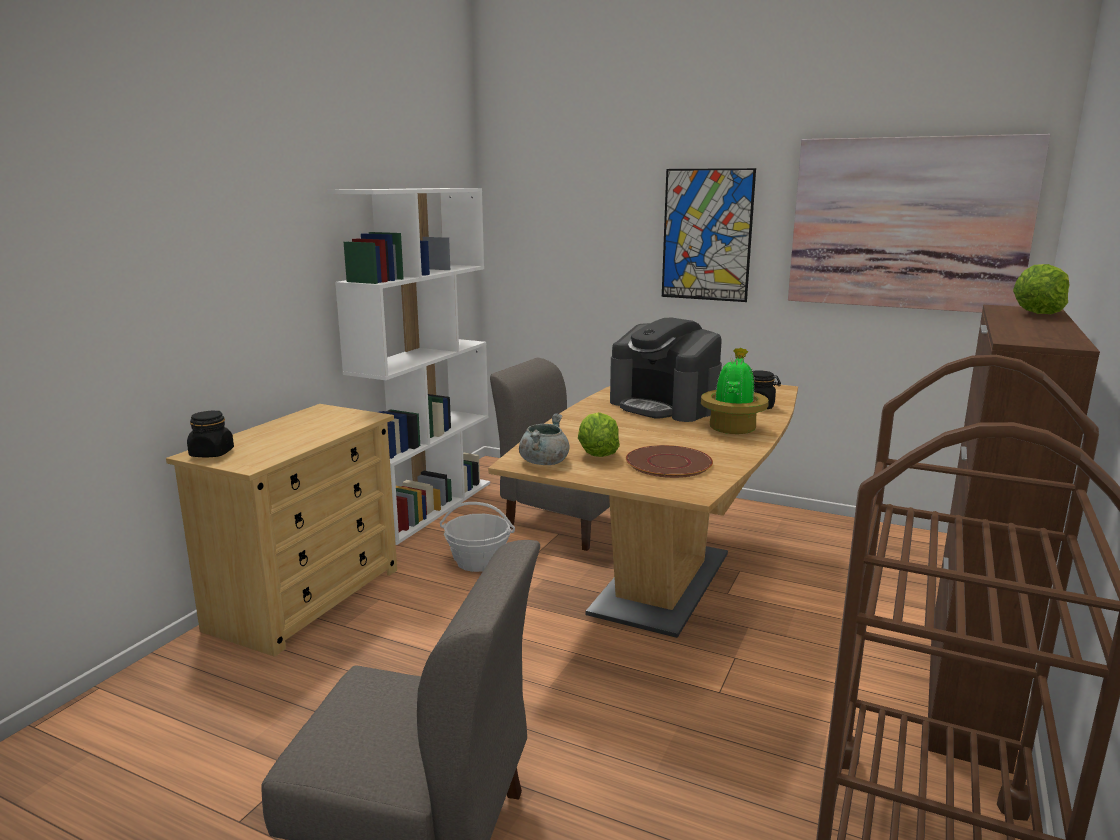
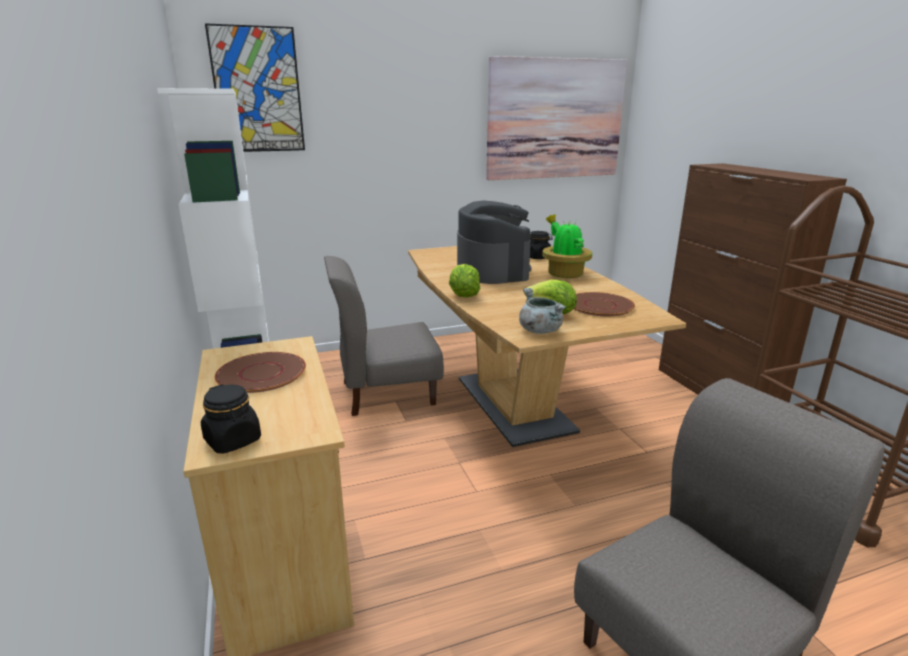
camera: 45 degrees left, 5 degrees up
(308, 426) = (261, 374): none -> brown plate
(478, 561) = (377, 448): basket -> none
(665, 406) = (492, 270): coffee machine -> coffee machine turned 105 degrees counterclockwise
(707, 235) = (423, 133): picture -> picture (257, 90)
(1037, 313) = (733, 166): lettuce -> lettuce (463, 295)

